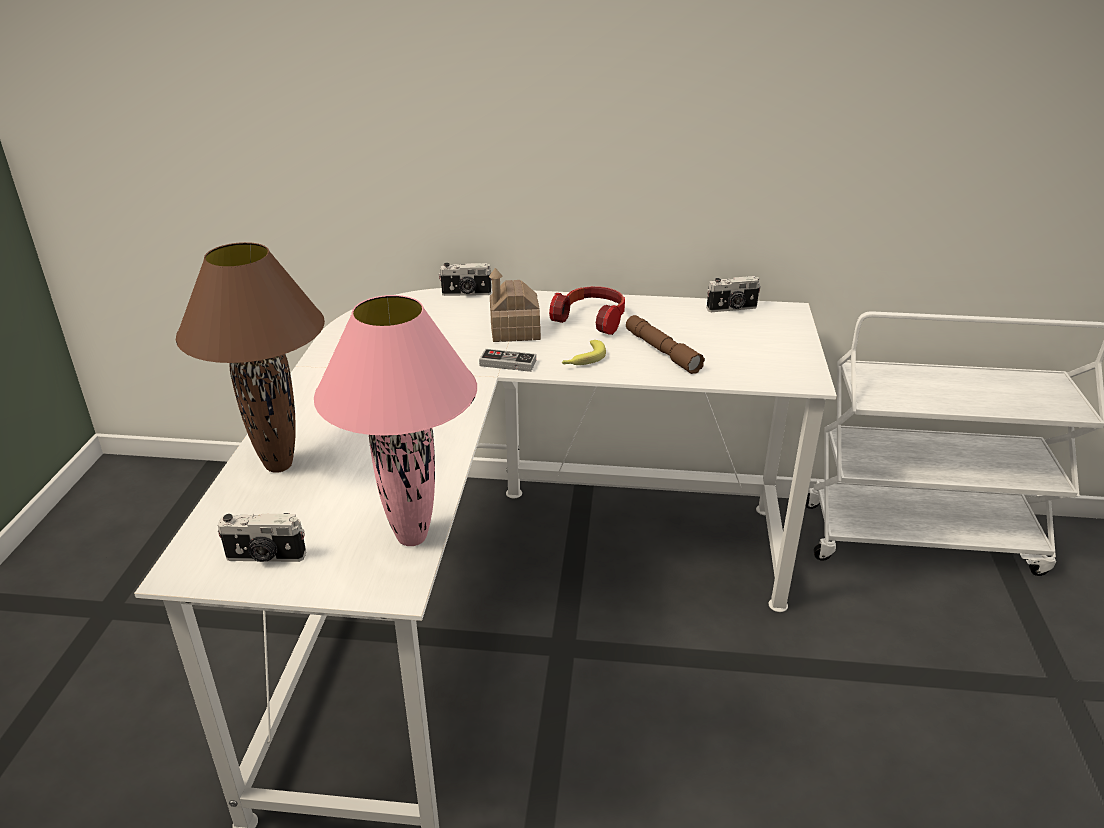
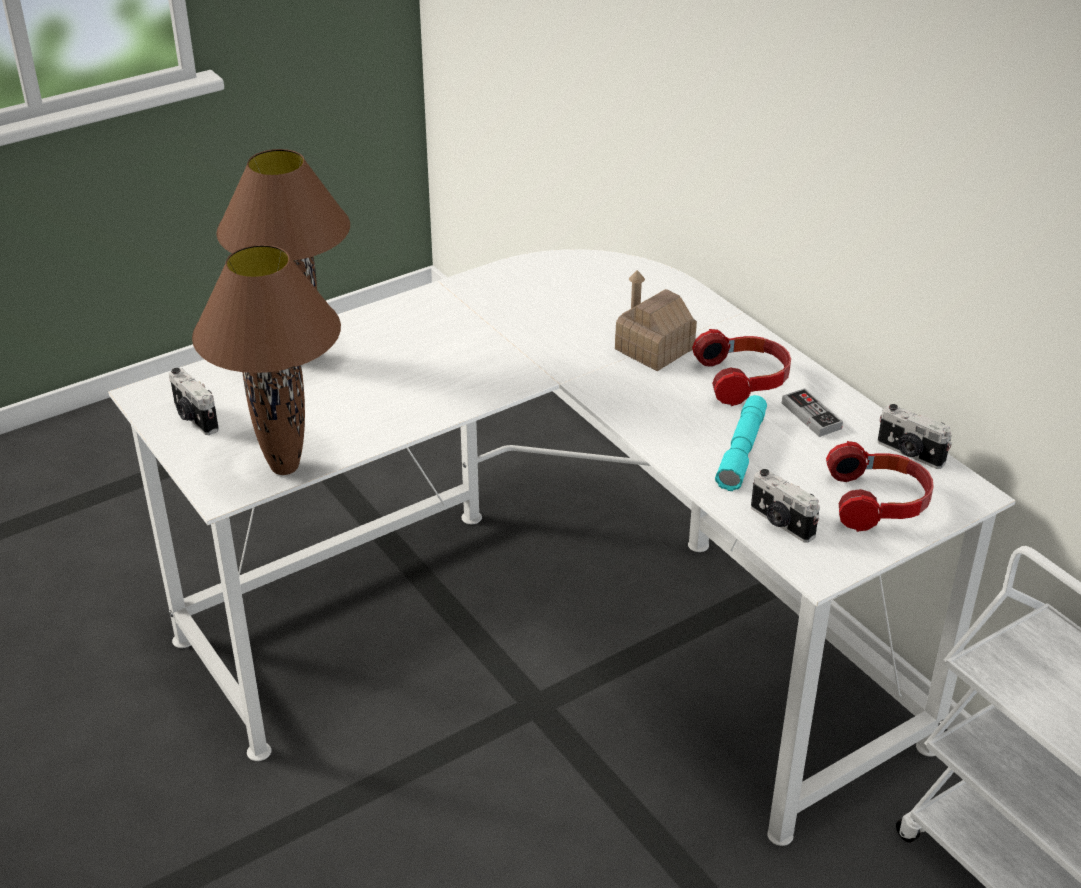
camera: 50 degrees right, 5 degrees up
(413, 537) = (286, 468): pink table lamp -> brown table lamp
(466, 294) = (682, 286): camera -> camera (780, 523)
(508, 363) = (589, 376): game controller -> game controller (811, 416)
(582, 359) = (656, 413): banana -> none
(662, 351) = (741, 451): brown flashlight -> turquoise flashlight
(765, 336) = (879, 502): none -> headphones

